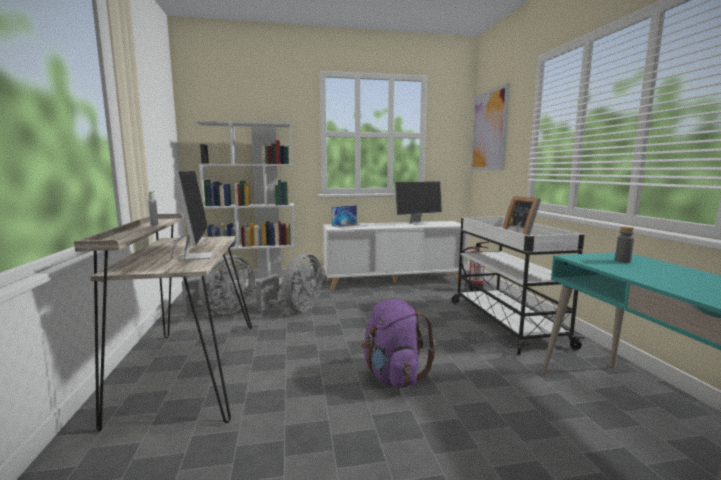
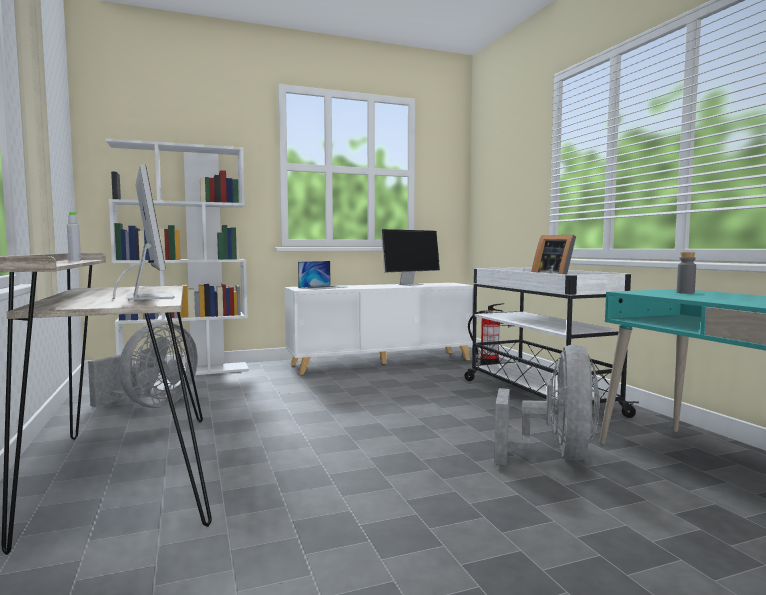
camera: 10 degrees left, 5 degrees down
(296, 309) = (259, 397): grey fan -> grey fan (556, 456)
(393, 376) = (418, 458): purple backpack -> none
(489, 130) = (495, 167): picture -> none

